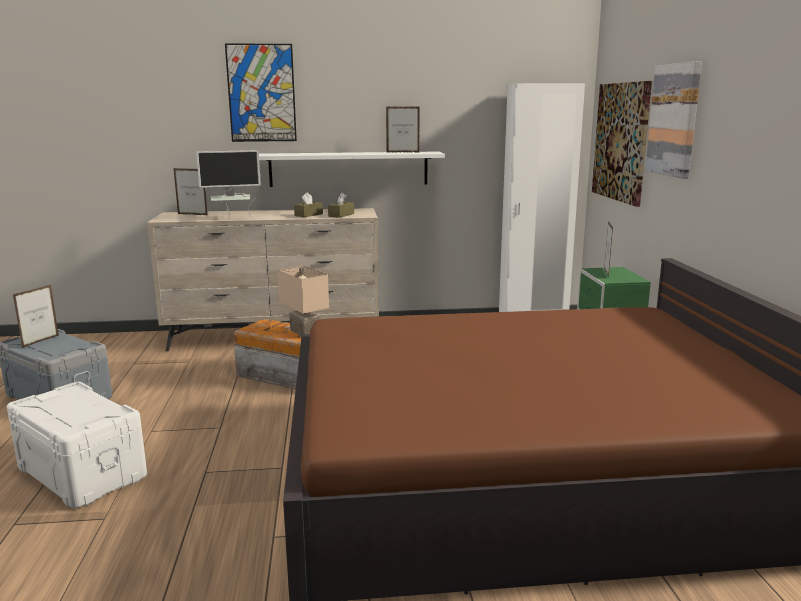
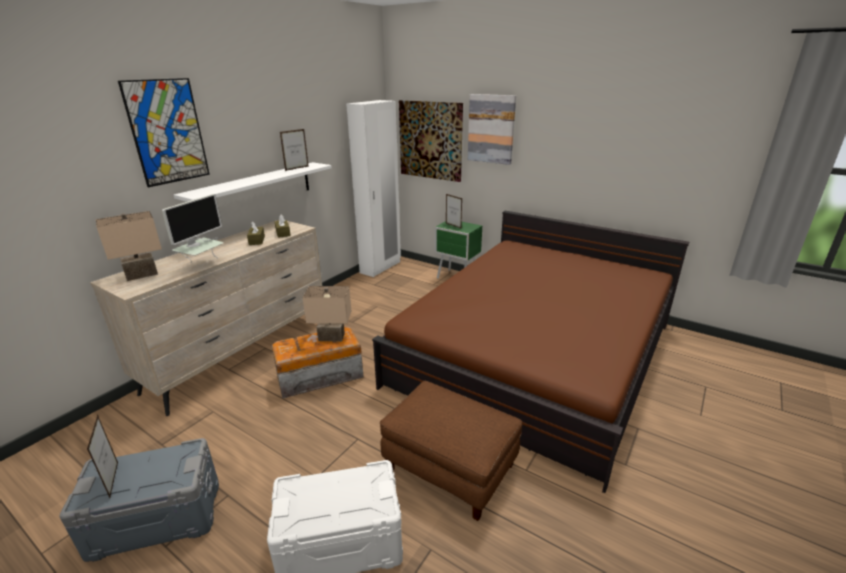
camera: 50 degrees left, 10 degrees up
(192, 214) = (142, 274): picture frame -> beige table lamp
(230, 488) = (450, 466): none -> brown ottoman

